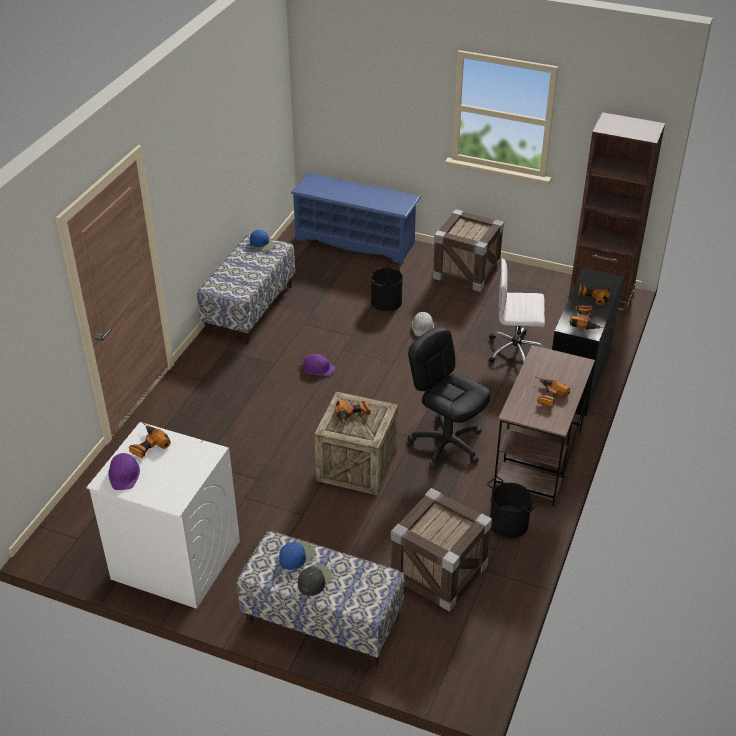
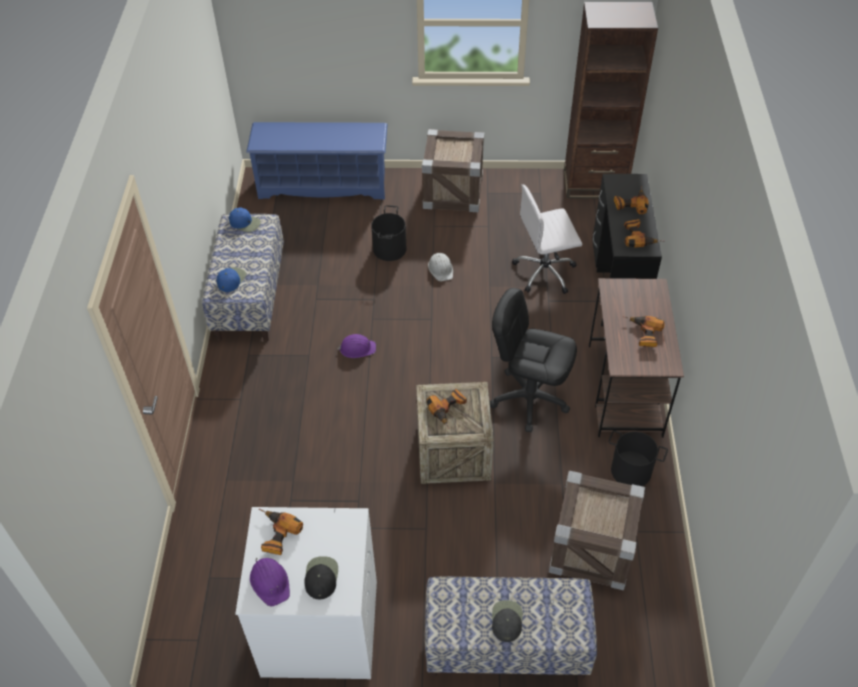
camera: 20 degrees left, 10 degrees up
(164, 482) = (321, 577): none -> black cap
(296, 555) = (474, 597): blue cap -> blue cap (231, 279)

